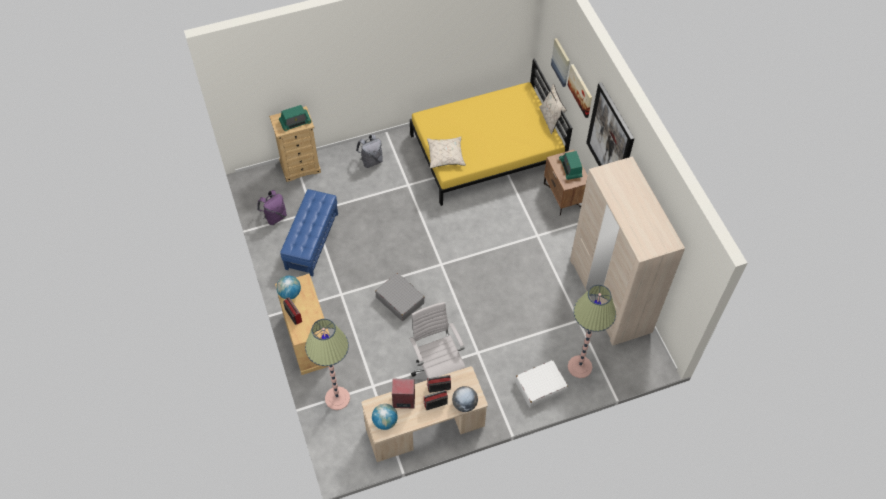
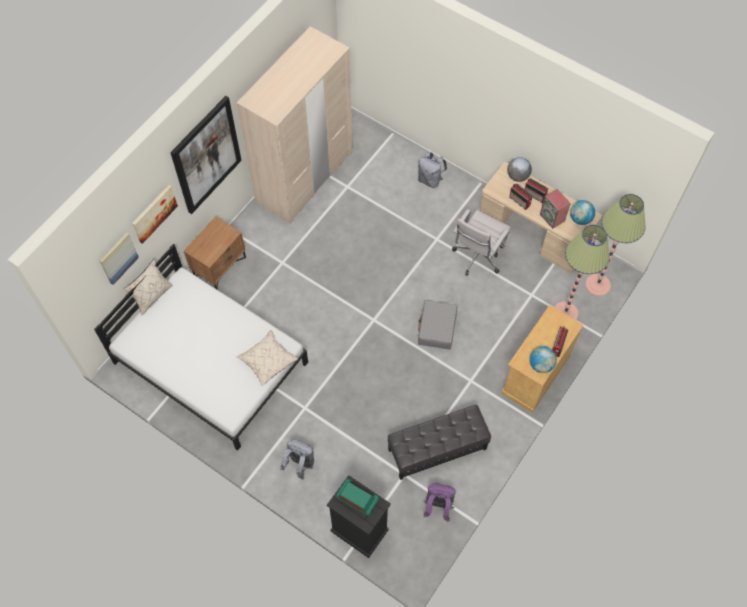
camera: 125 degrees left, 5 degrees up
(300, 167) = (359, 530): beige dresser -> black dresser
(311, 241) = (437, 449): blue ottoman -> black ottoman
(486, 152) = (211, 362): yellow bed -> white bed
(540, 387) = (430, 180): white suitcase -> grey backpack
(570, 168) = (210, 241): radio -> none
(579, 367) = (390, 164): floor lamp -> floor lamp (597, 285)

